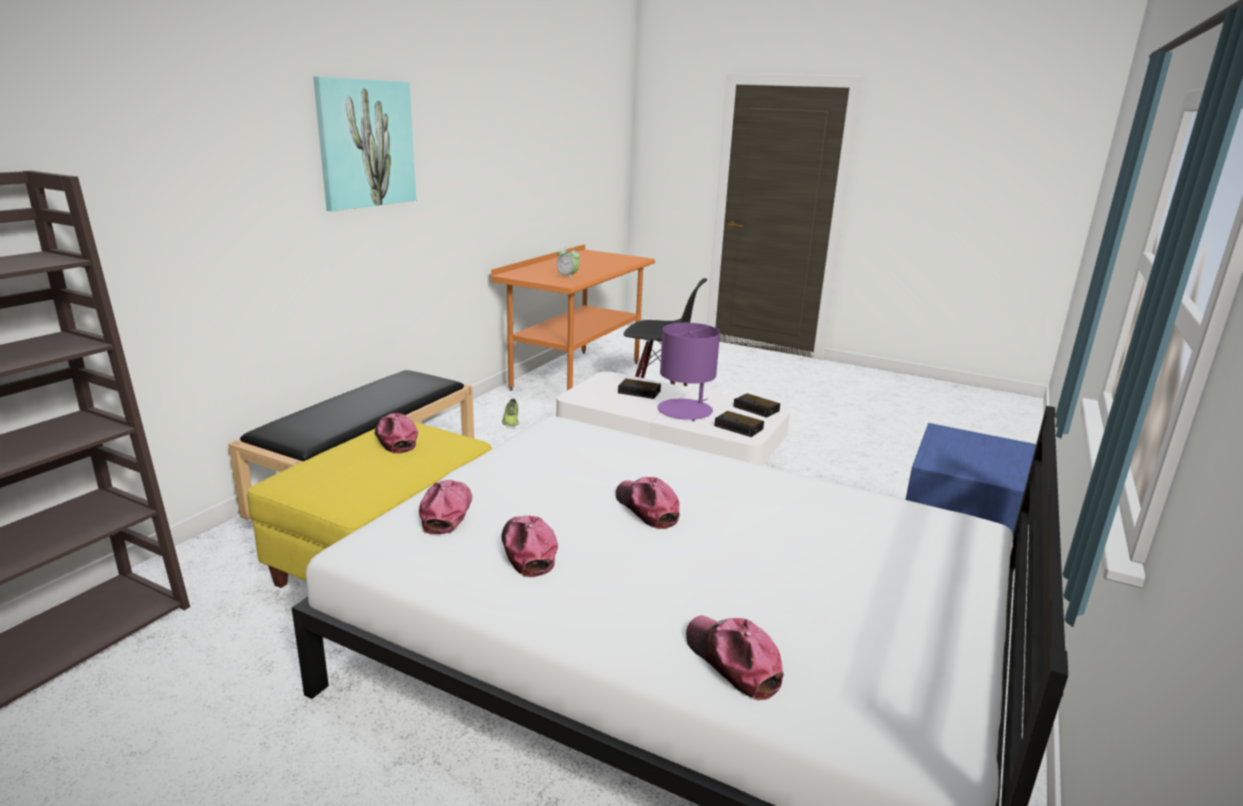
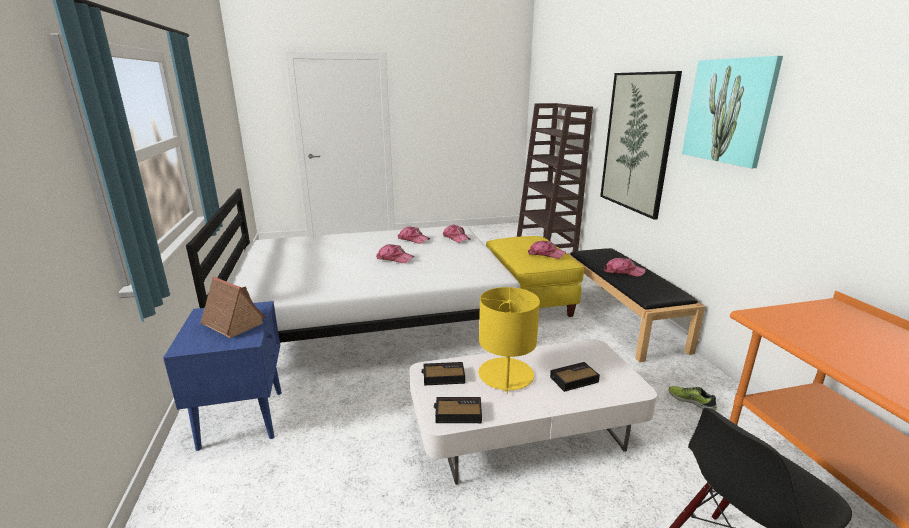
camera: 140 degrees right, 0 degrees up
(218, 222) = (637, 142): none -> picture
(567, 276) = (816, 333): alarm clock -> none
(685, 410) = (506, 375): purple table lamp -> yellow table lamp
(733, 661) = (323, 239): cap -> cap (623, 272)
(966, 453) = (232, 324): none -> toy house

